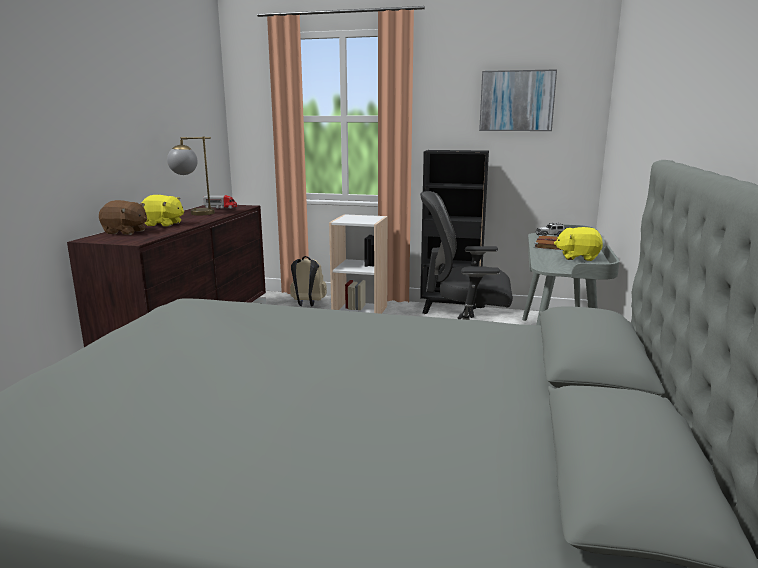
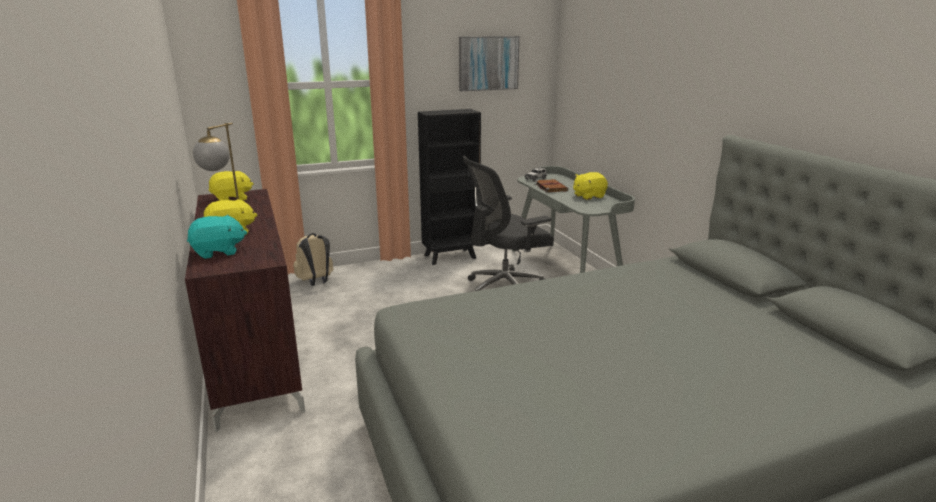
camera: 35 degrees left, 5 degrees up
(125, 232) = (218, 252): brown plush toy -> turquoise plush toy
(221, 208) = (232, 199): toy truck -> yellow plush toy
(360, 311) = (377, 276): bookcase -> none

